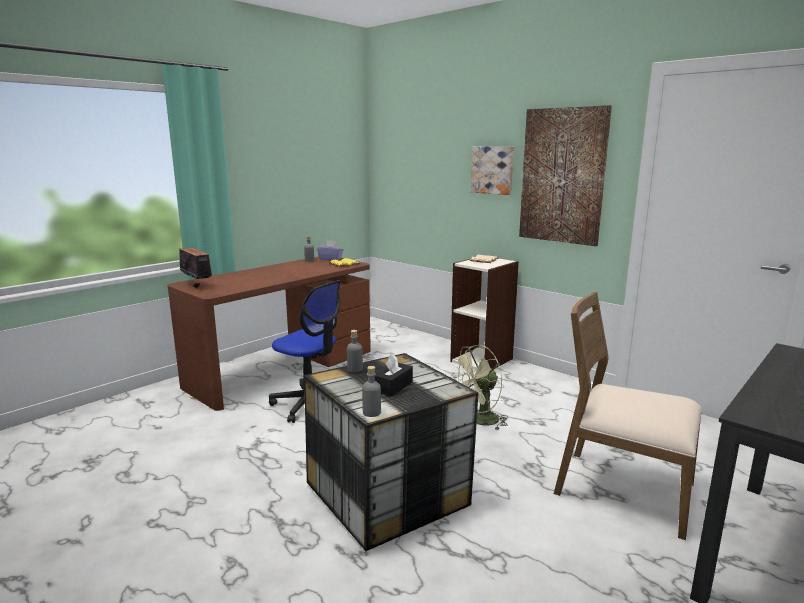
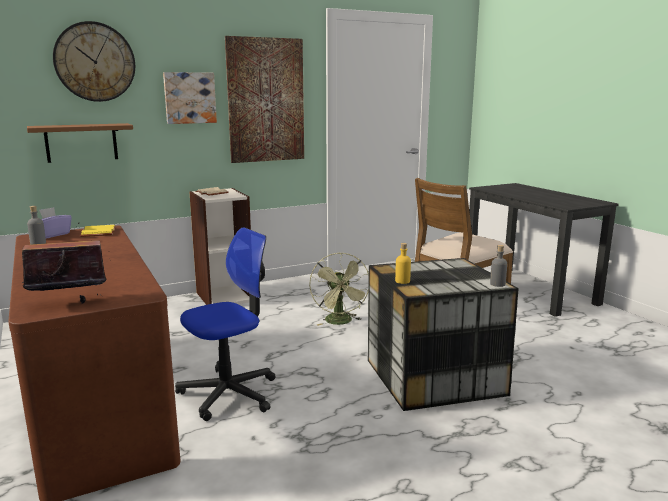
camera: 70 degrees left, 0 degrees up
(355, 369) = (402, 281): grey bottle -> yellow bottle
(393, 386) = (448, 274): black tissue box -> none
(419, 201) = (81, 142): none -> brown shelf
(432, 138) = (95, 62): none -> wall clock

